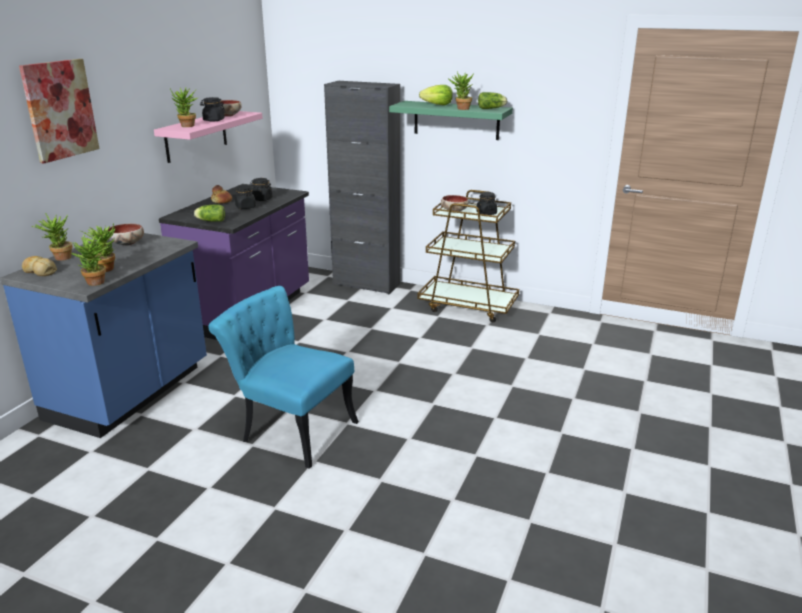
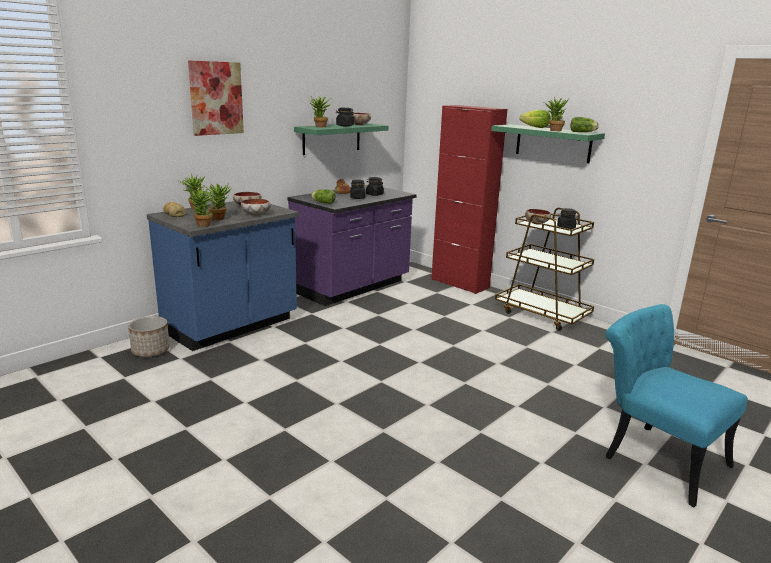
camera: 20 degrees right, 5 degrees down
(44, 450) = (151, 351): none -> planter
(149, 254) = (256, 214): none -> bowl
(196, 136) = (331, 138): pink shelf -> green shelf
(290, 429) = (332, 375): turquoise chair -> turquoise chair (654, 456)
(366, 284) = (460, 283): black cabinet -> red cabinet

